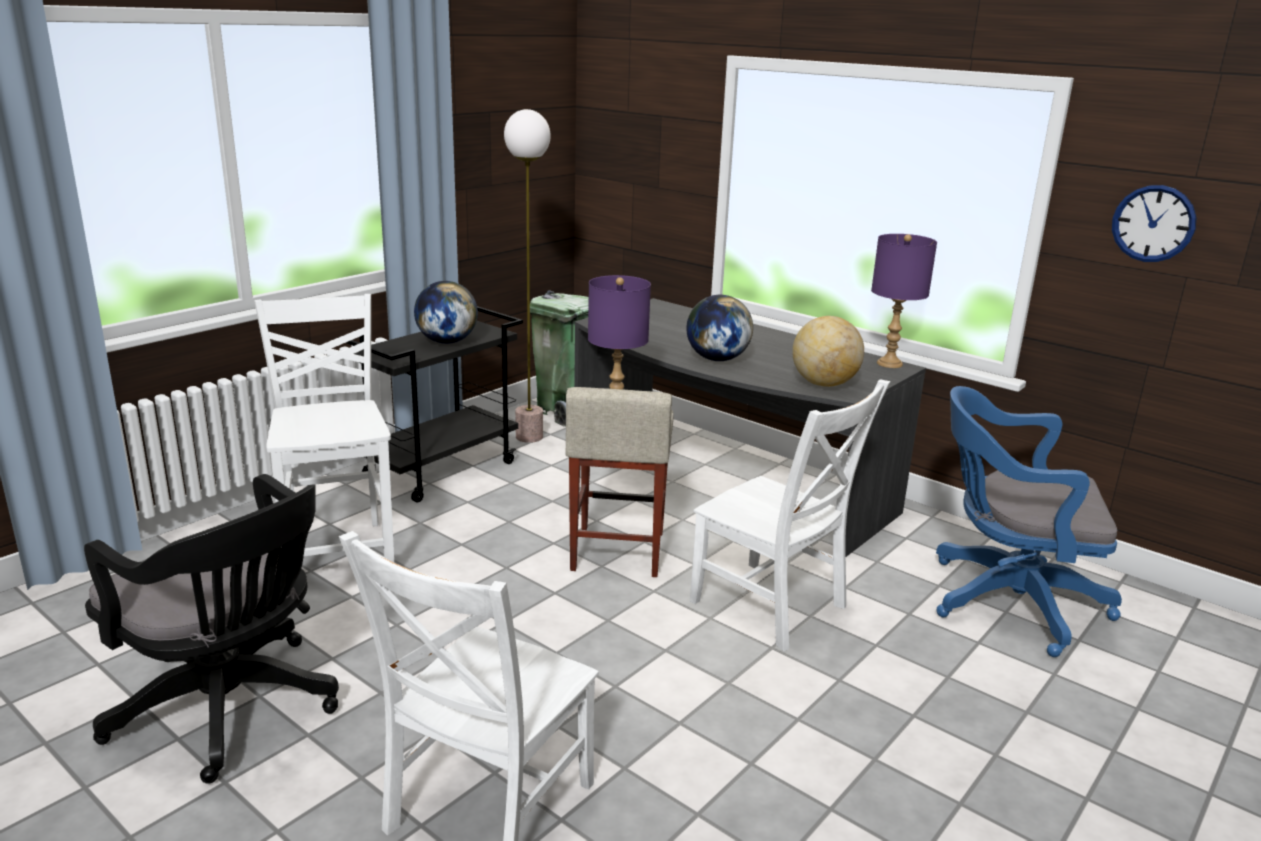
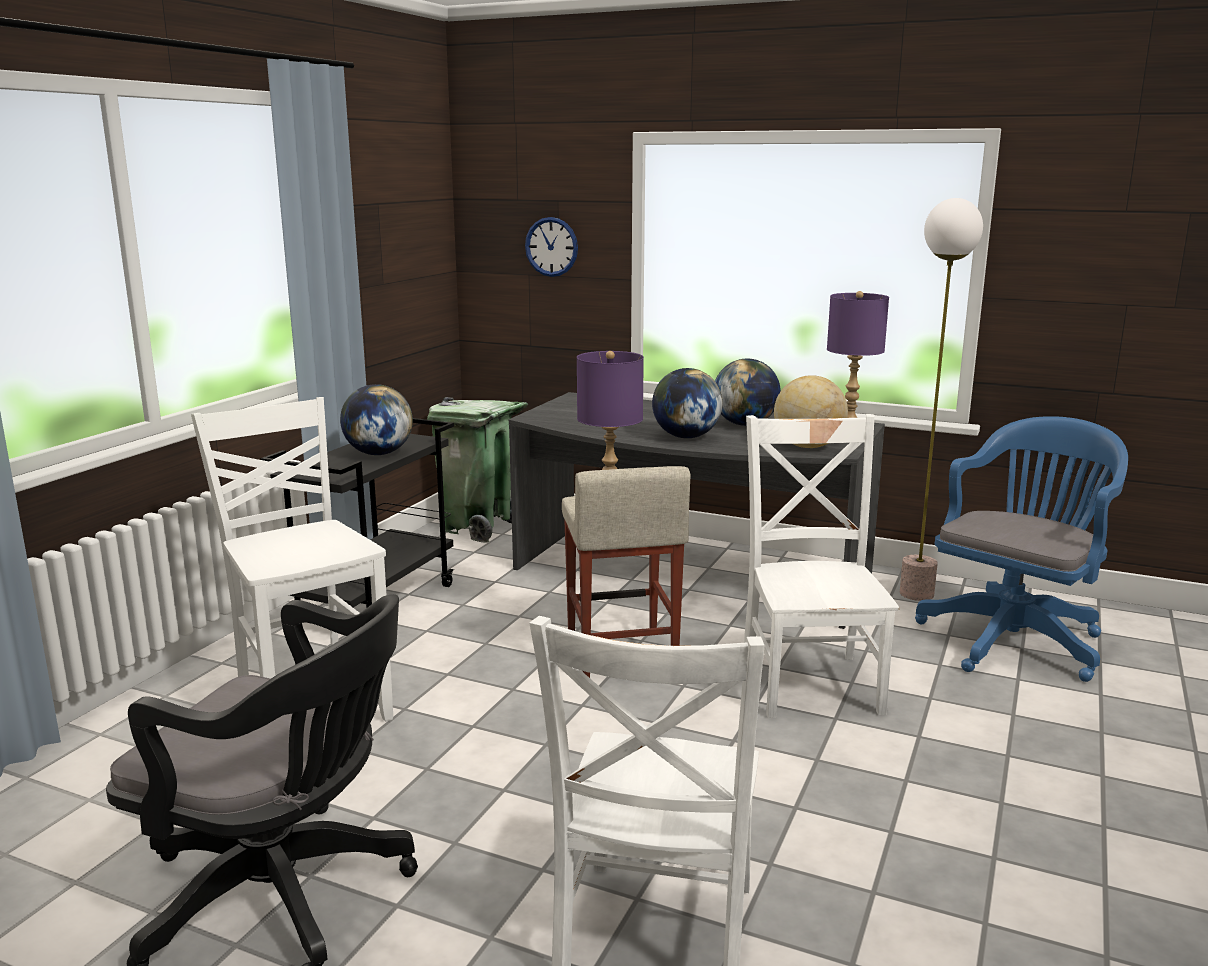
camera: 15 degrees left, 5 degrees down
(529, 437) = (453, 557): floor lamp -> floor lamp (917, 594)
(772, 607) = (810, 680): white chair -> white chair turned 120 degrees counterclockwise
(785, 352) = (745, 424): none -> globe
(1005, 601) = (1015, 638): blue office chair -> blue office chair turned 135 degrees clockwise
(1153, 223) = (1091, 258): wall clock -> wall clock (551, 247)

